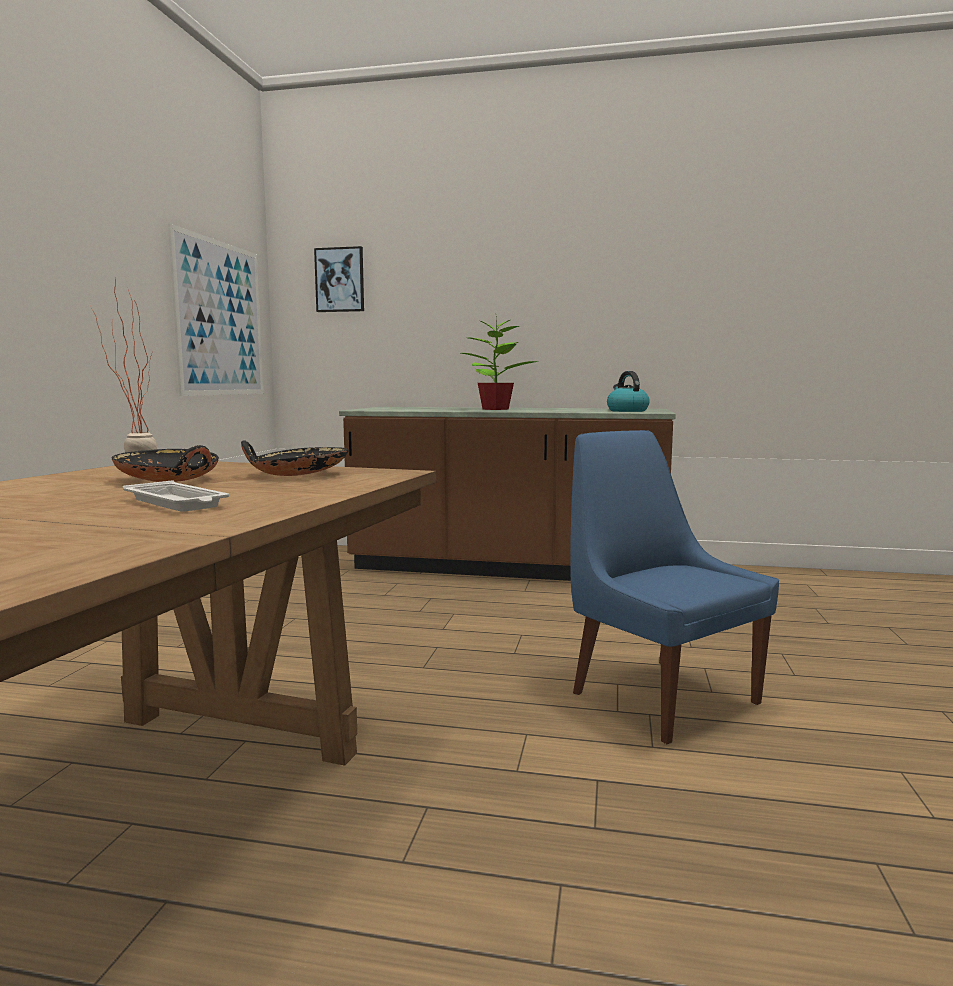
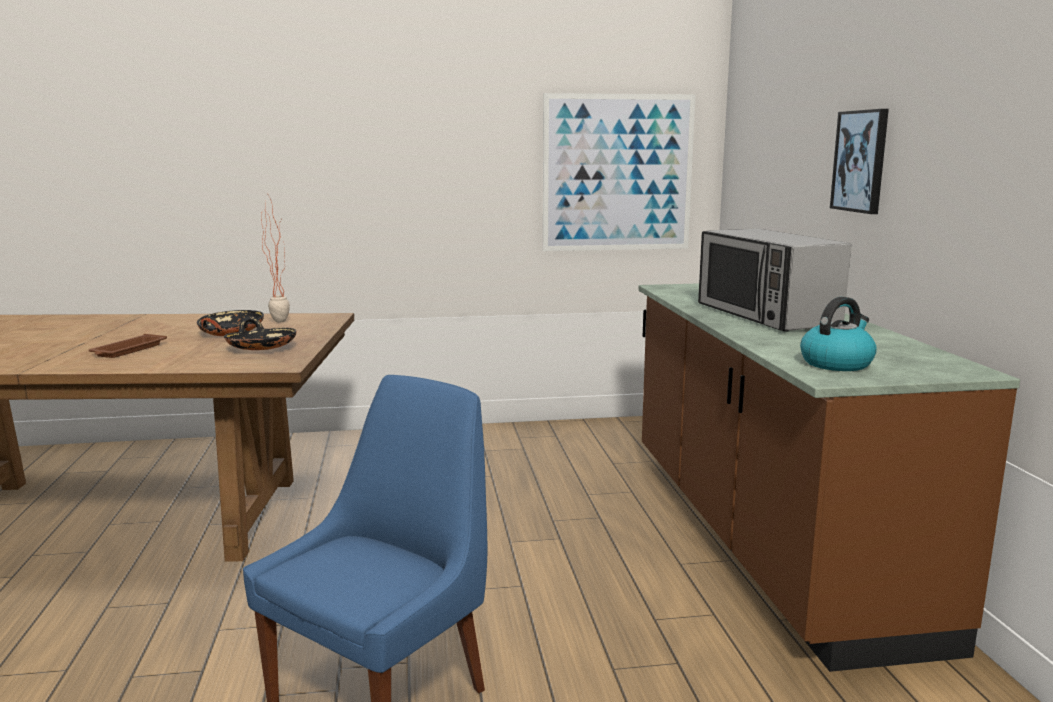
camera: 70 degrees right, 5 degrees up
(176, 503) = (128, 350): white tray -> brown tray
(340, 280) = (759, 118): picture -> picture (861, 161)
(494, 409) = (765, 316): potted plant -> microwave

